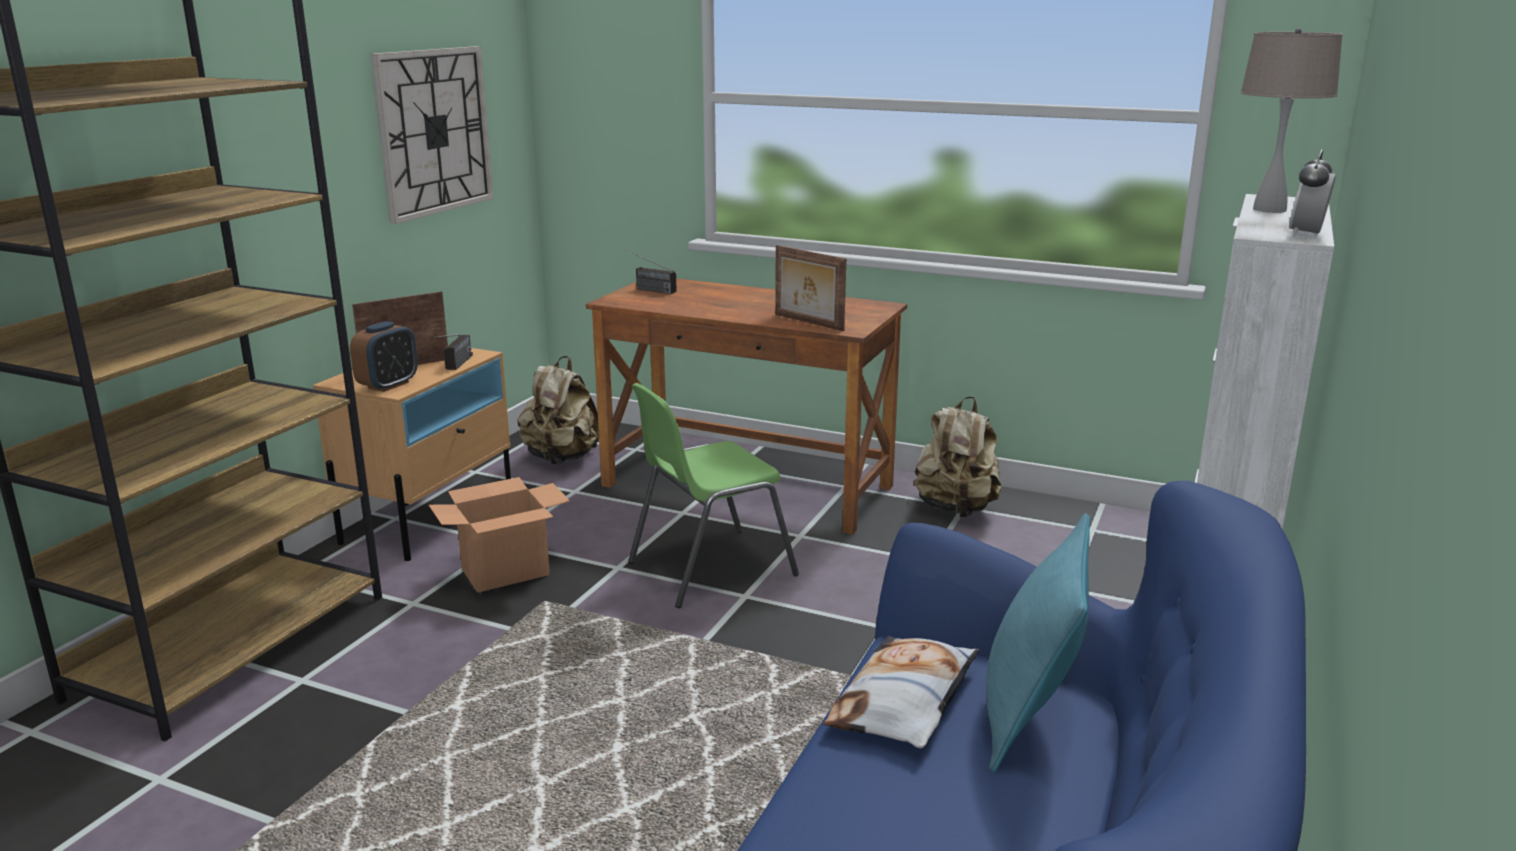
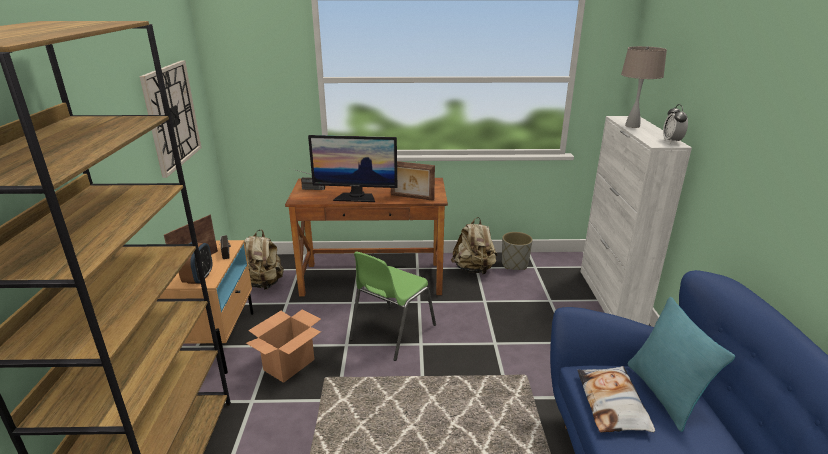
camera: 25 degrees left, 5 degrees up
(711, 309) = (356, 197): none -> monitor
(1051, 517) = (515, 264): none -> grey planter

